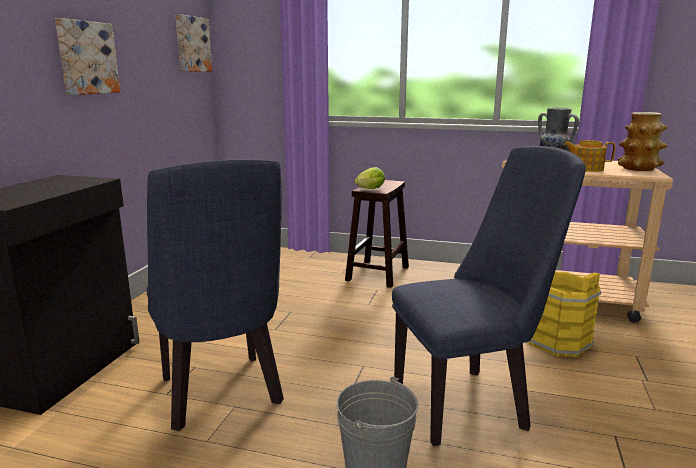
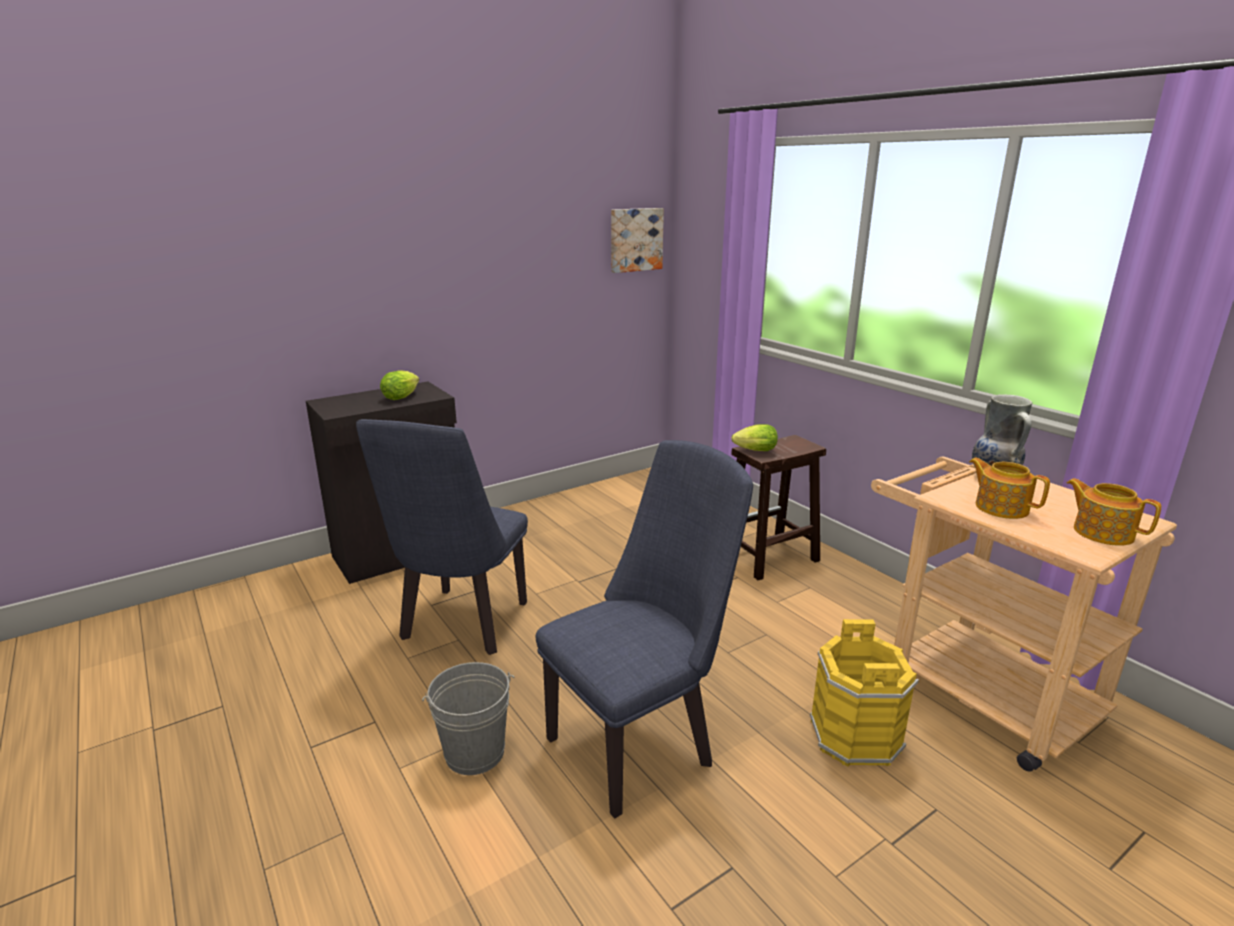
camera: 40 degrees right, 5 degrees up
(60, 185) = (402, 397): none -> lettuce
(86, 58) = (478, 270): picture -> none
(469, 402) = (639, 743): blue chair -> blue chair turned 60 degrees counterclockwise
(639, 168) = (1102, 532): vase -> teapot

